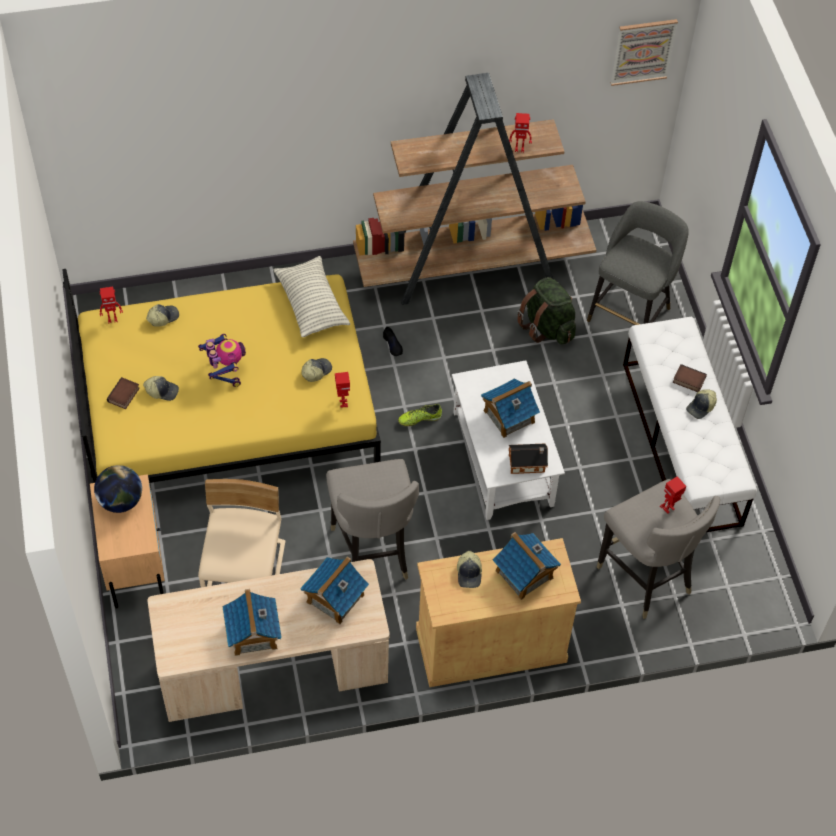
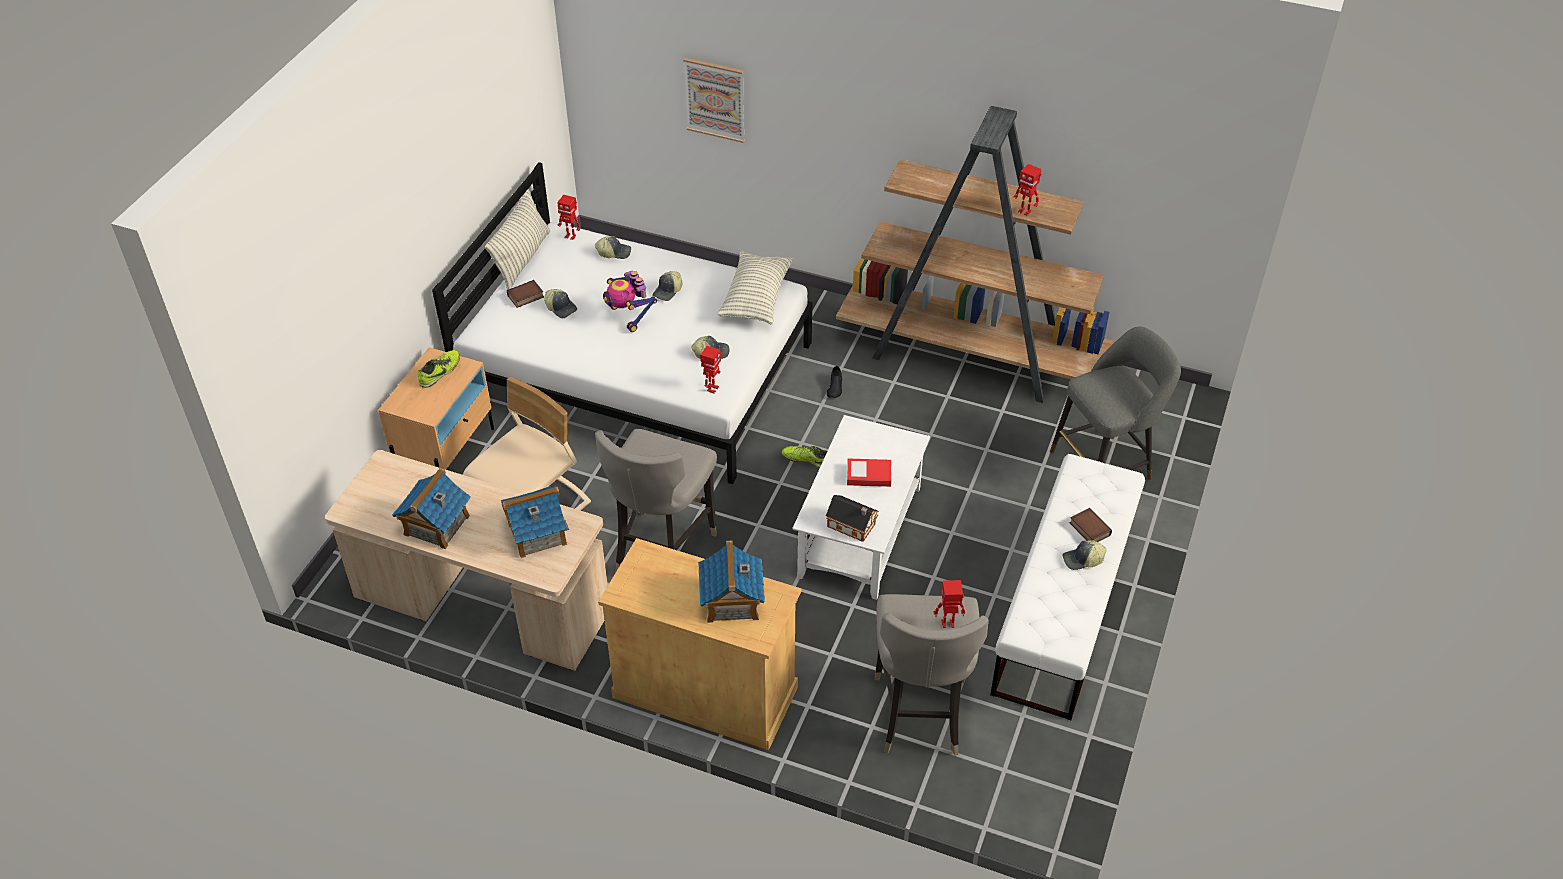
camera: 35 degrees right, 10 degrees down
(89, 360) = (522, 259): none -> pillow
(121, 501) = (440, 372): globe -> shoe
(225, 371) = (629, 316): toy robot -> toy robot turned 135 degrees clockwise
(227, 409) = (637, 372): yellow bed -> white bed
(469, 573) = (678, 573): cap -> cap (668, 291)
(508, 416) = (868, 476): toy house -> book
(547, 327) = (1003, 438): green backpack -> none
(643, 51) = (1206, 155): picture -> picture (715, 99)

